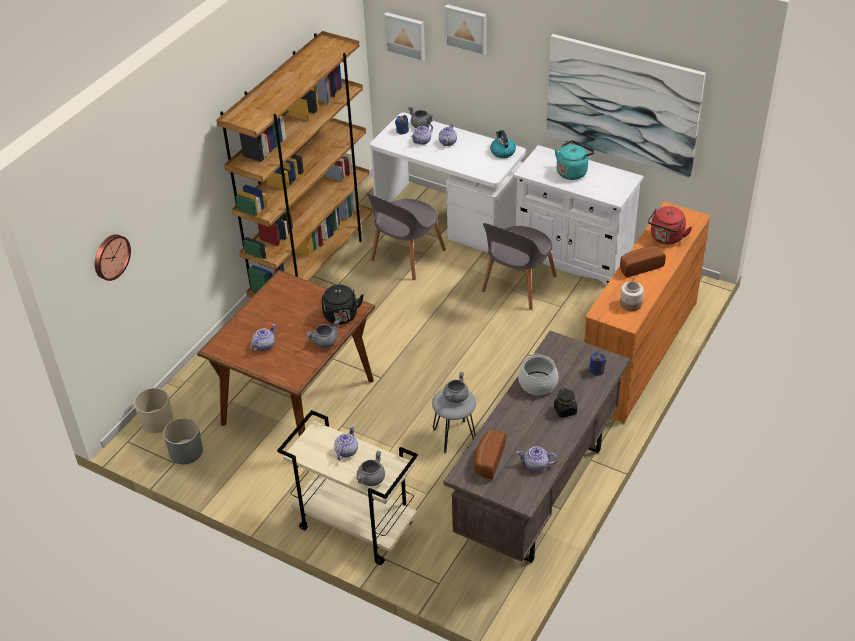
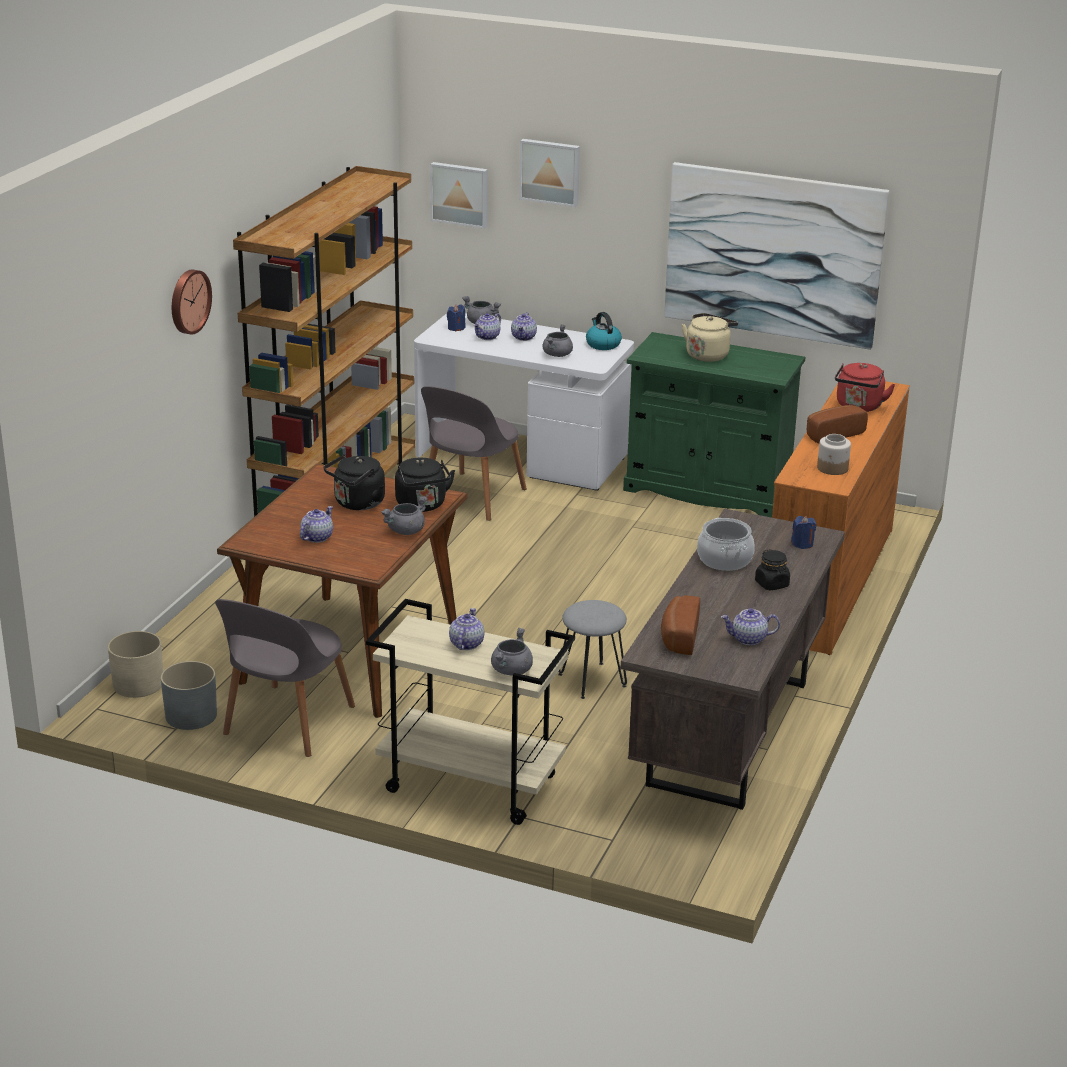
camera: 10 degrees left, 15 degrees down
(110, 256) = (94, 399): wall clock -> wall clock (188, 301)
(298, 313) = (357, 504): none -> black kettle
(456, 398) = (597, 610): grey cooking pot -> grey cooking pot (557, 355)
(517, 286) = (638, 522): grey chair -> grey chair (286, 723)
(572, 172) = (708, 355): turquoise kettle -> beige kettle
(573, 256) = (707, 489): white cabinet -> green cabinet

